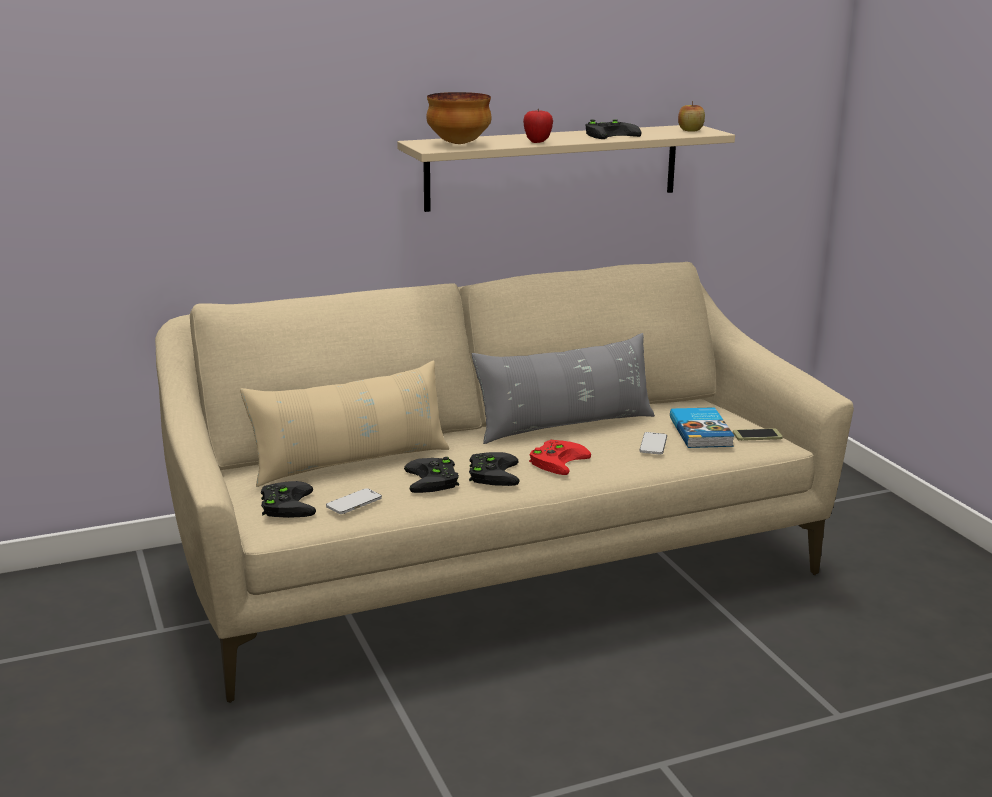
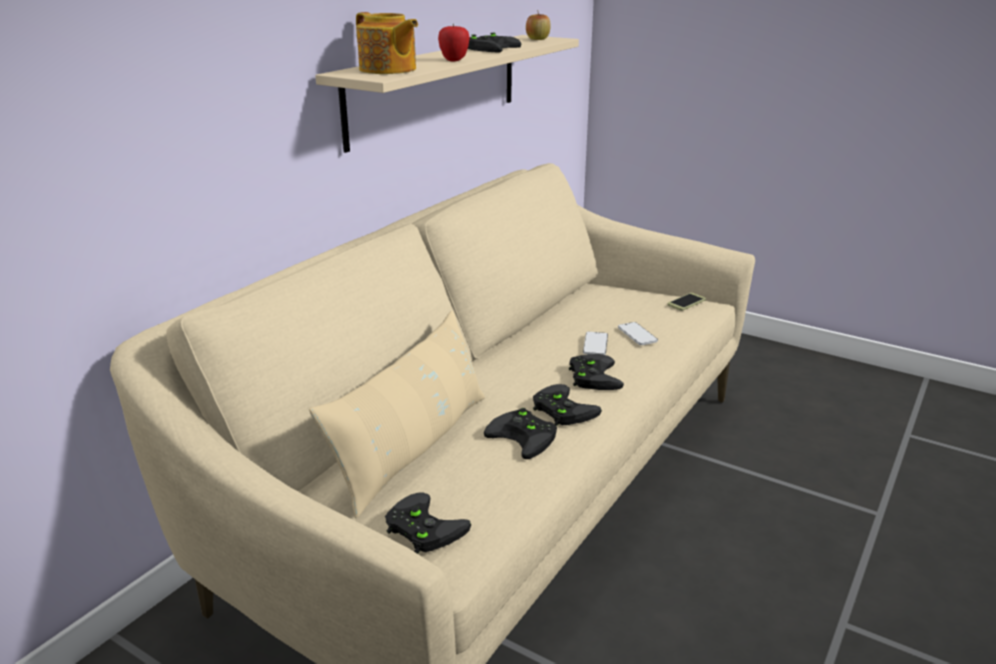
camera: 35 degrees left, 5 degrees up
(354, 503) = (491, 496): phone -> phone (595, 345)
(458, 143) = (388, 70): bowl -> teapot
(557, 460) = (592, 375): red game controller -> black game controller
(565, 425) = (541, 339): grey pillow -> none
(702, 432) = (650, 311): book -> none

